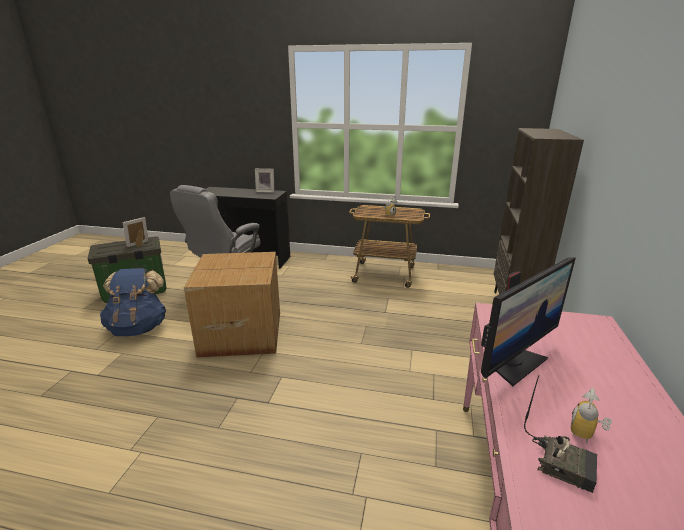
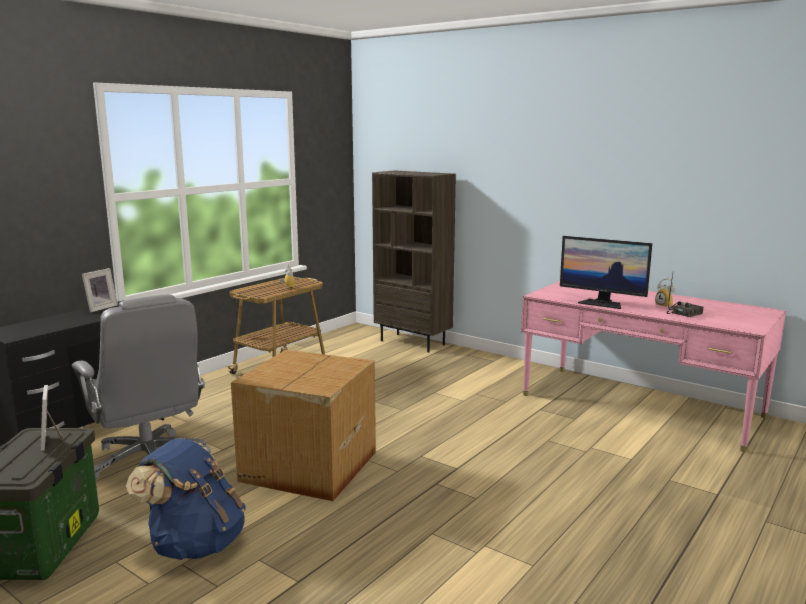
camera: 65 degrees left, 10 degrees down
(514, 363) = (602, 303): monitor -> monitor turned 135 degrees clockwise

